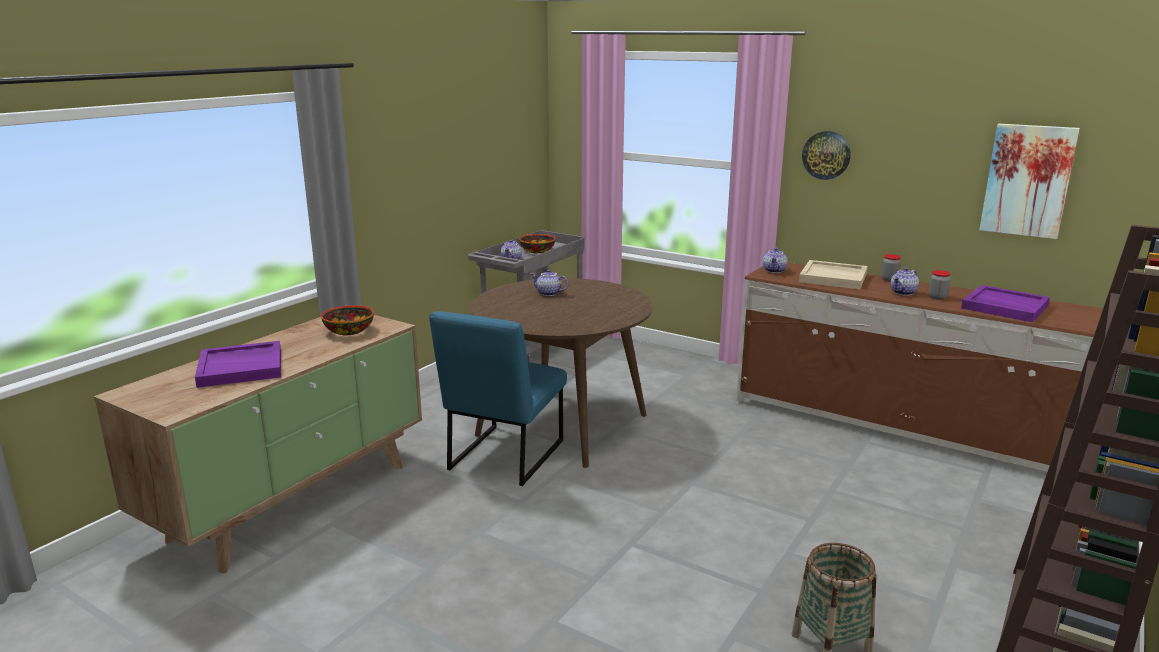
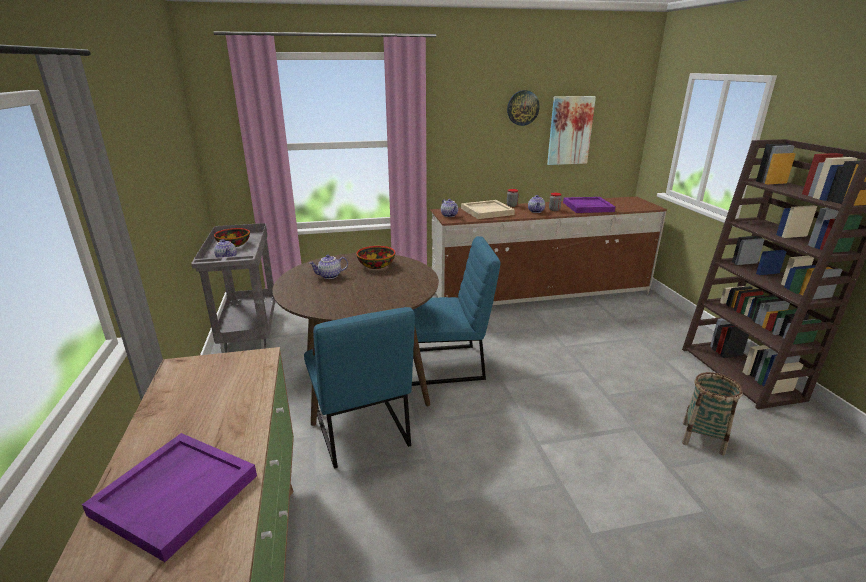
camera: 45 degrees left, 5 degrees up
(348, 331) = (223, 383): bowl -> bowl (376, 265)
(659, 445) = (445, 365): none -> blue chair
(826, 155) = (451, 128): wall clock -> wall clock (522, 108)

